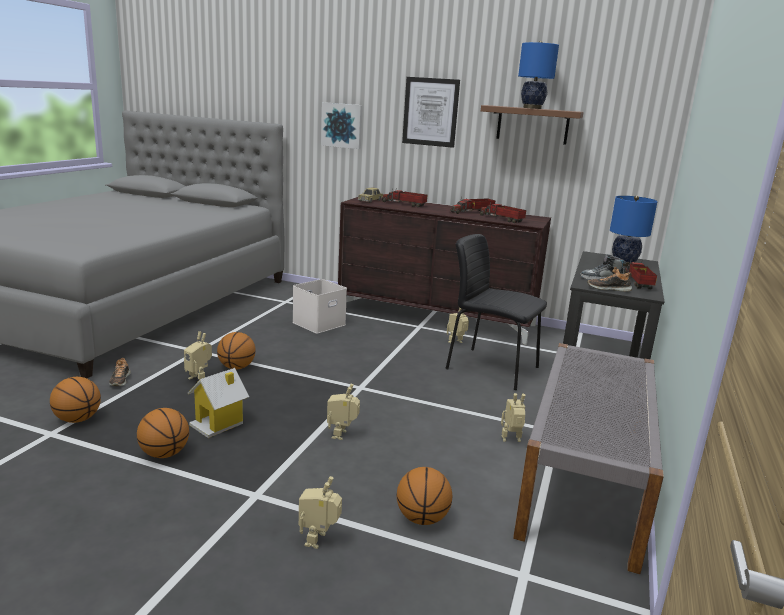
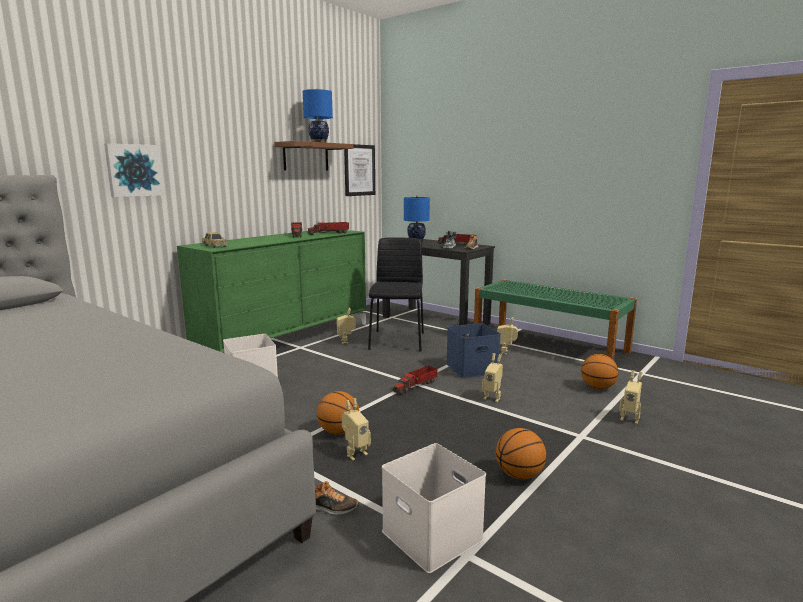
camera: 70 degrees left, 5 degrees down
(77, 419) = (434, 535): basketball -> white storage box
(218, 423) = (464, 446): toy house -> none
(404, 204) = (245, 241): toy truck -> toy truck (416, 386)
(429, 418) = (472, 368): none -> blue storage box
(430, 112) = (228, 150): picture -> picture (359, 170)
(435, 317) = (286, 339): brown dresser -> green dresser
(489, 367) = (397, 340): black chair -> black chair turned 135 degrees clockwise
(586, 478) = (549, 345): grey bench -> green bench

